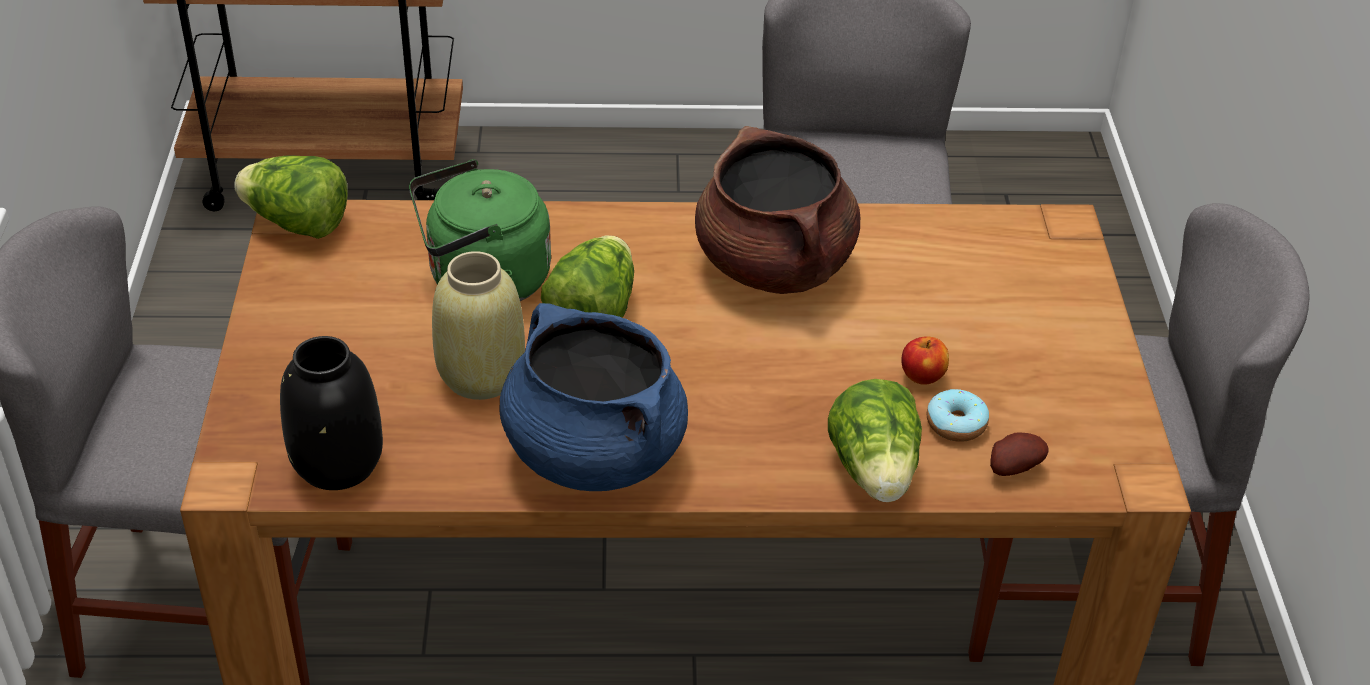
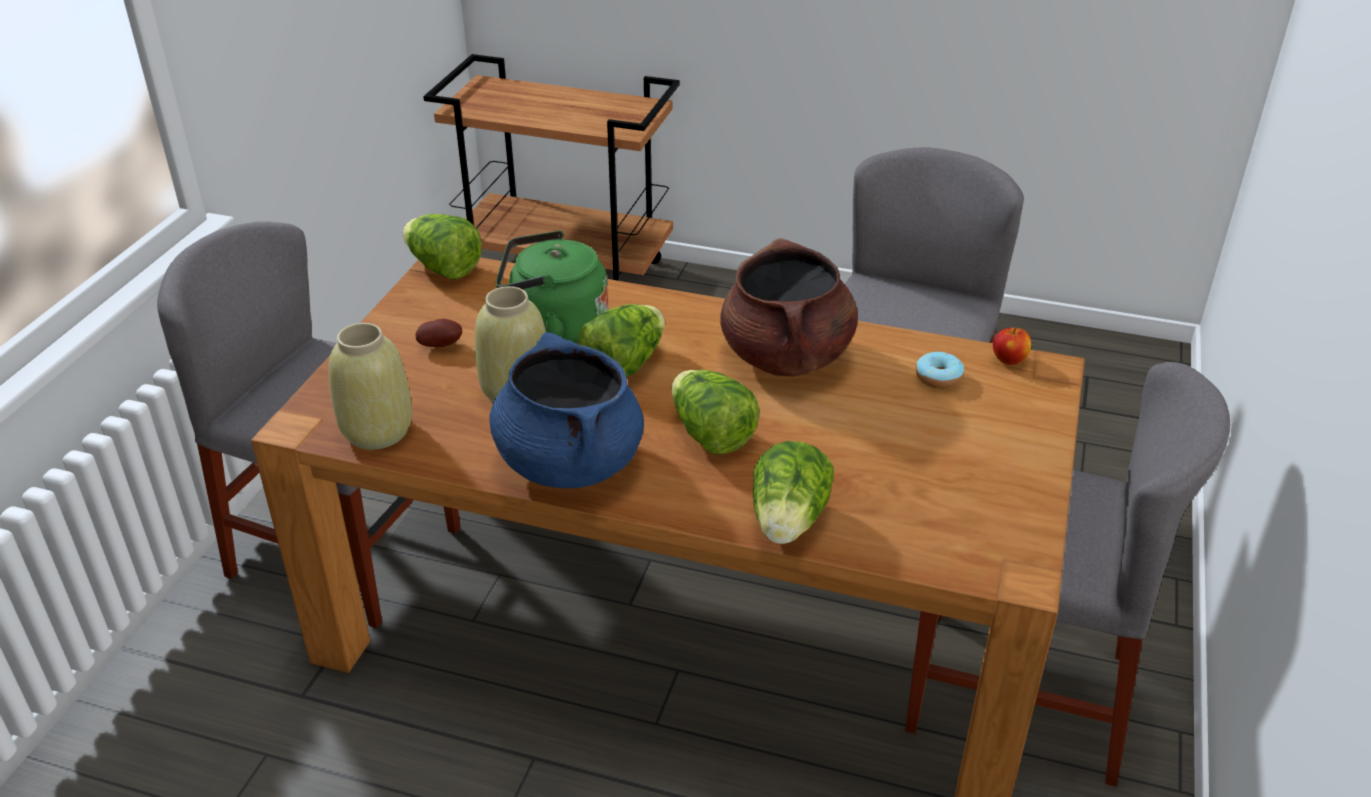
camera: 20 degrees right, 5 degrees down
(339, 464) = (378, 432): black vase -> beige vase
(737, 383) = (710, 435): none -> lettuce
(922, 376) = (867, 459): apple -> apple (1009, 360)
(956, 424) = (877, 500): donut -> donut (938, 378)
(1012, 467) = (909, 544): potato -> potato (441, 345)

